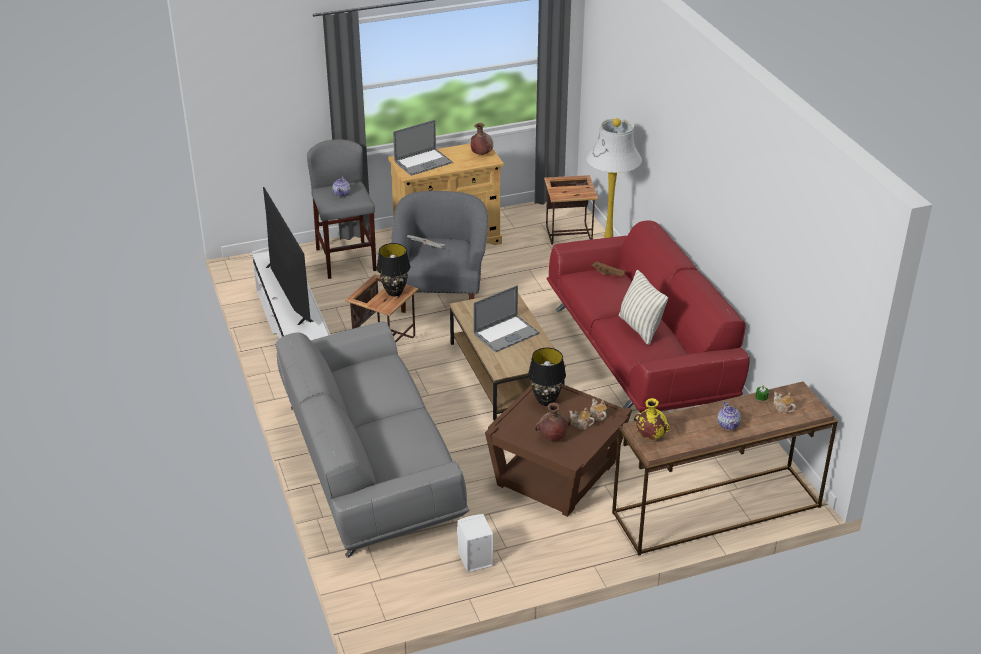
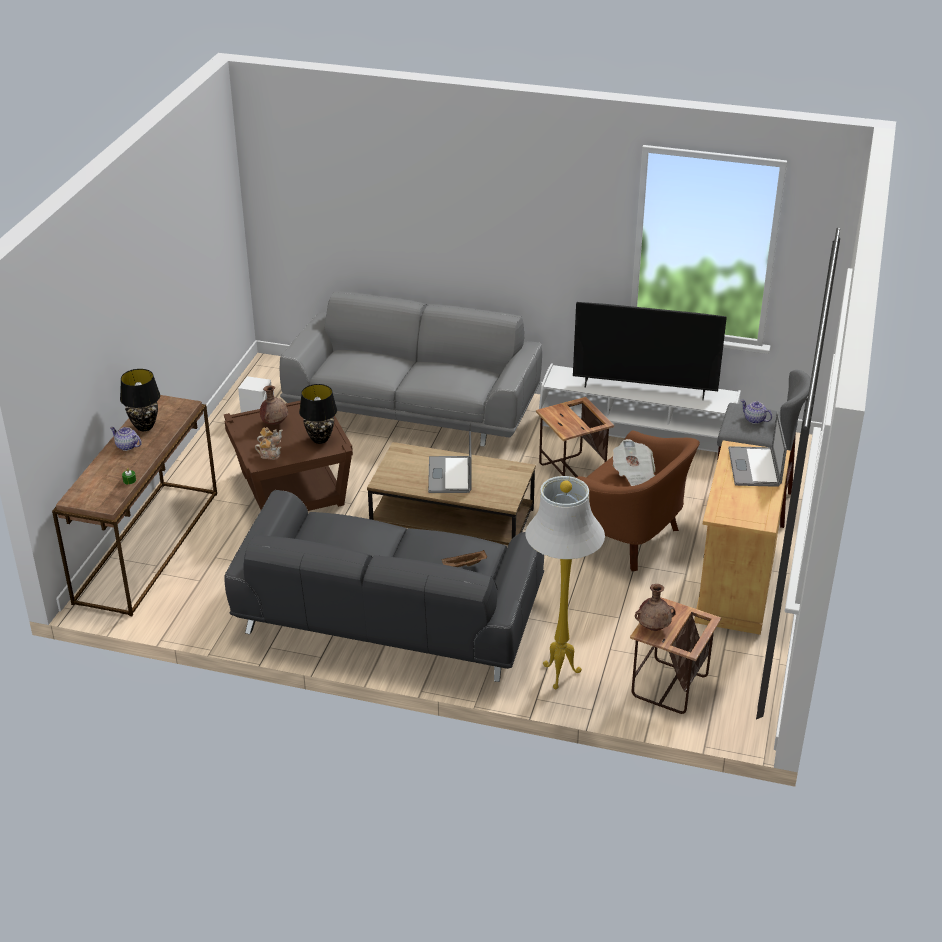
camera: 125 degrees right, 0 degrees up
(394, 292) = (568, 424): black table lamp -> black table lamp (145, 427)
(441, 293) = (628, 538): grey armchair -> brown armchair
(481, 154) = (740, 514): brown vase -> brown vase (654, 627)
(640, 328) = (351, 537): pillow -> none
(640, 353) = (387, 618): red sofa -> grey sofa
(650, 436) = (170, 405): yellow vase -> none
(782, 409) = (101, 482): teapot -> none

